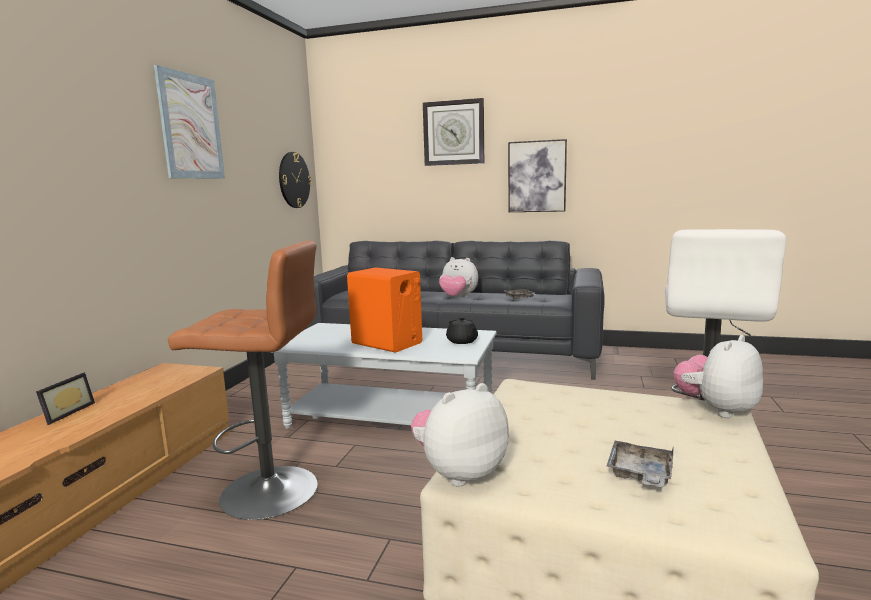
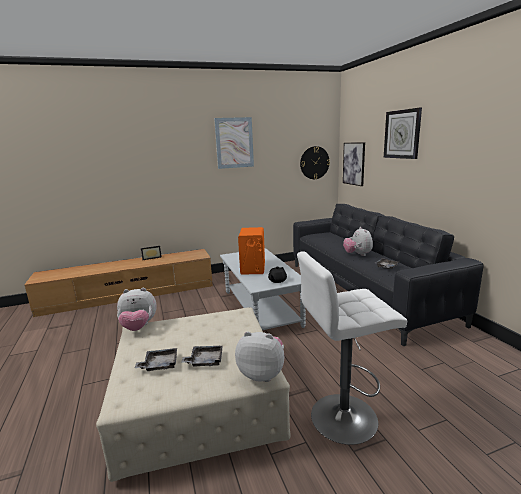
camera: 55 degrees right, 5 degrees up
(270, 492) = (180, 313): brown stool -> none
(459, 473) = (139, 327): plush toy -> plush toy turned 150 degrees clockwise
(537, 176) = (449, 173): picture -> picture (354, 163)
(655, 437) = (205, 361): none -> grey tray

